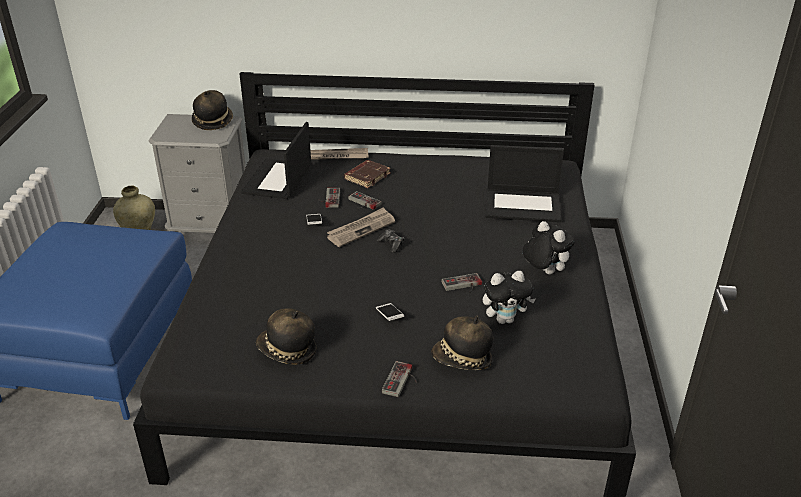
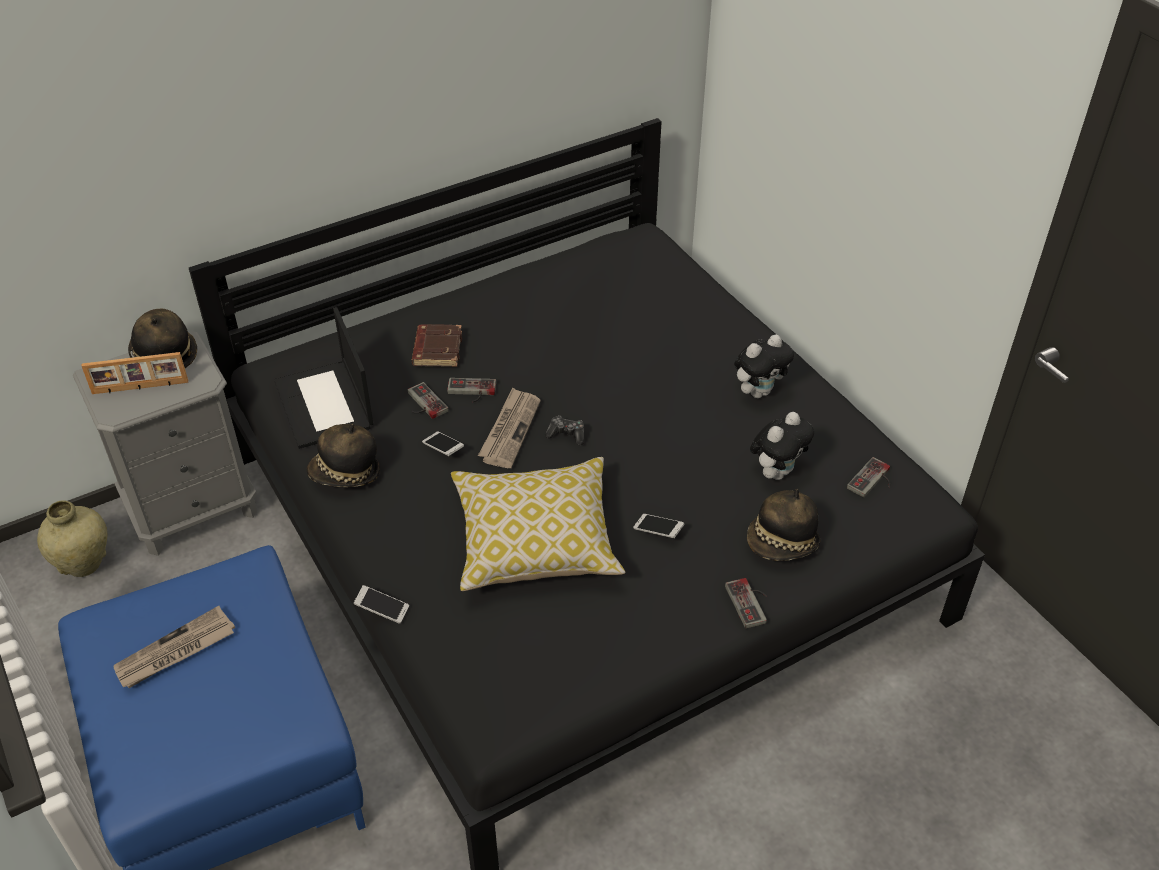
camera: 35 degrees left, 10 degrees up
(185, 130) = (140, 388): none -> picture frame
(192, 283) = (382, 609): none -> phone
(287, 351) = (594, 636): hat -> hat (345, 474)
(312, 288) = (536, 540): none -> pillow
(337, 156) = (366, 335): newspaper -> newspaper (175, 651)
(463, 286) = (696, 451): game controller -> game controller (873, 481)
(523, 205) = (660, 312): laptop -> none
(544, 272) = (759, 391): plush toy -> plush toy turned 135 degrees clockwise

